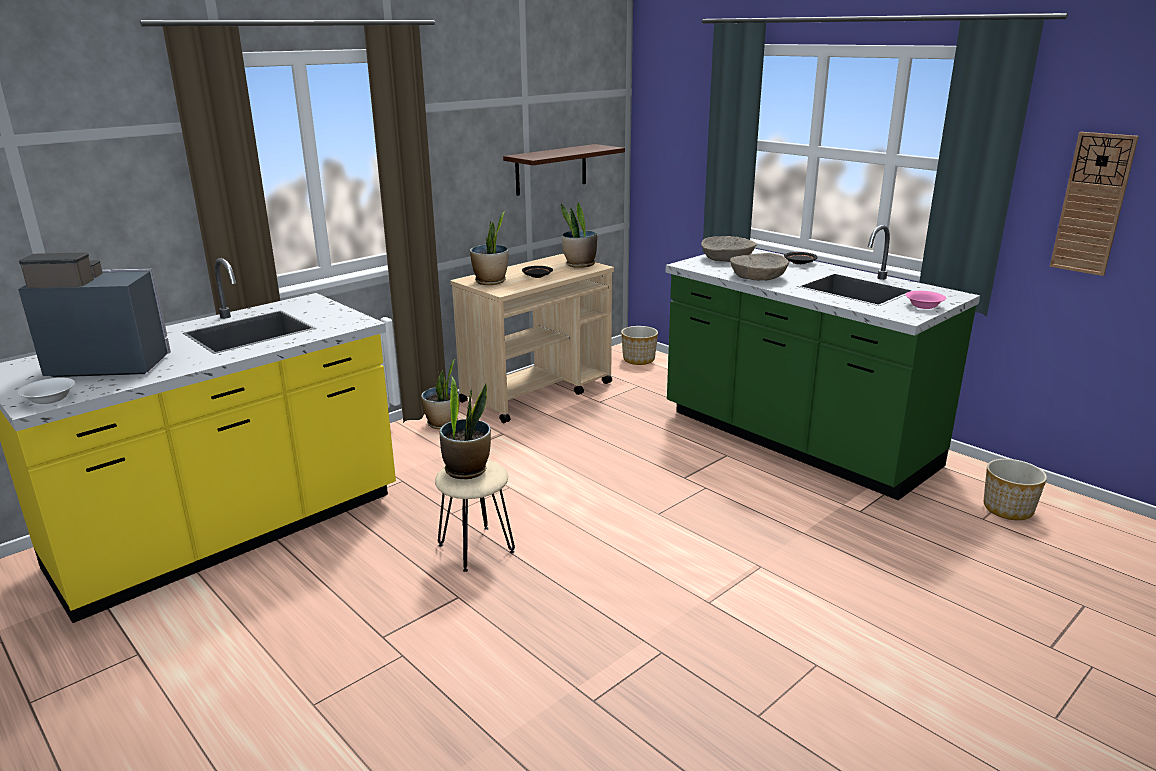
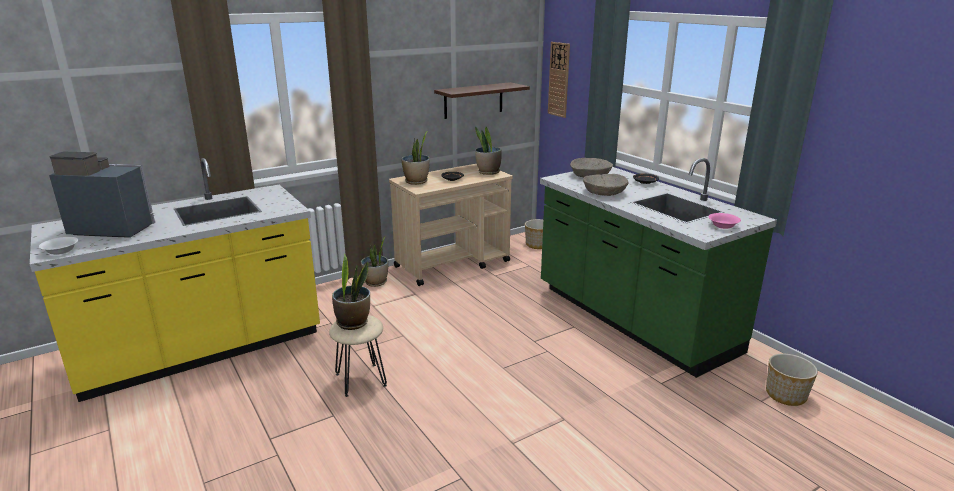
camera: 10 degrees right, 0 degrees up
(1092, 204) = (871, 152): wall clock -> wall clock (559, 79)

